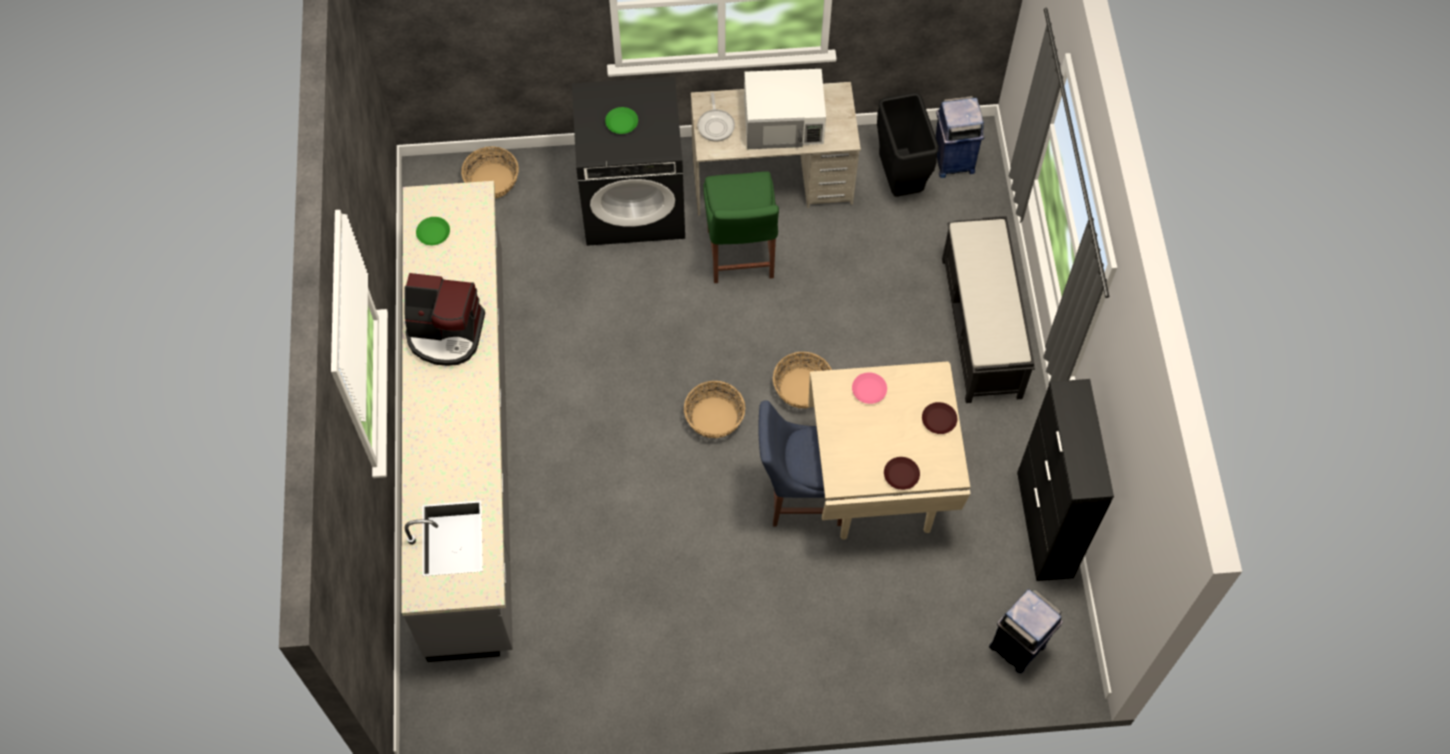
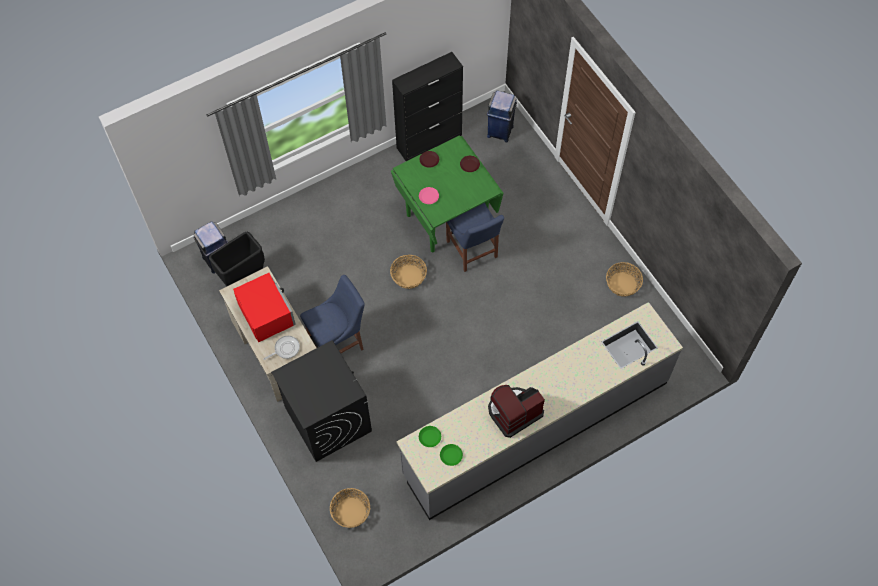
camera: 115 degrees left, 0 degrees up
(446, 334) = (513, 412): coffee machine -> coffee machine turned 105 degrees counterclockwise
(622, 123) = (321, 385): green plate -> green plate (430, 437)
(714, 417) = (450, 311): basket -> basket (623, 284)
(740, 257) = (339, 343): green chair -> blue chair
(784, 122) = (266, 313): white microwave -> red microwave
(877, 484) = (447, 220): beige dining table -> green dining table
(981, 328) = (327, 207): black bench -> none

